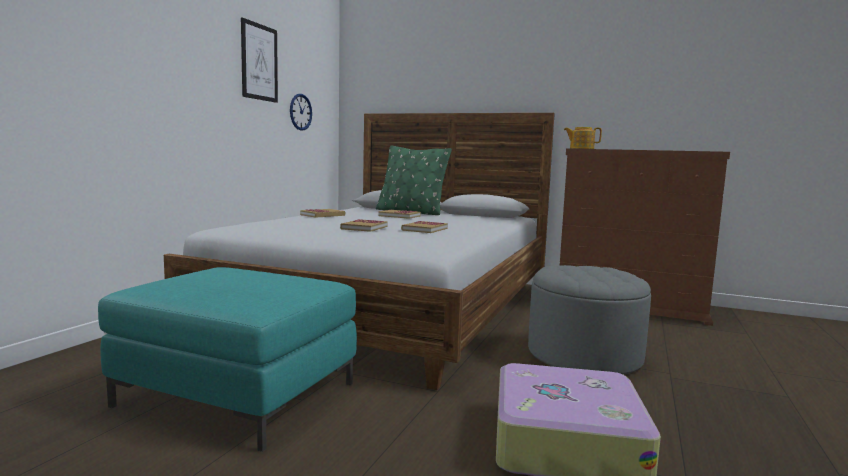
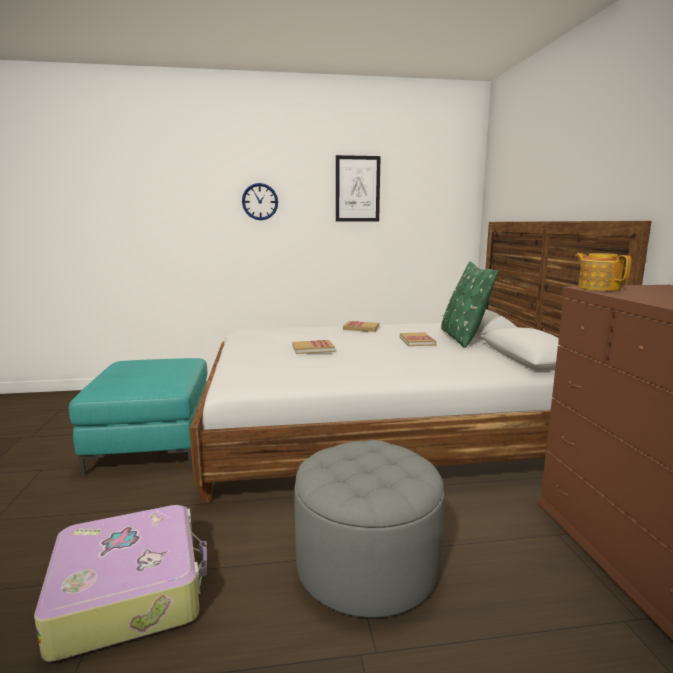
camera: 60 degrees right, 5 degrees up
(300, 112) = (413, 226): wall clock -> wall clock (260, 201)
(424, 229) = (347, 362): book -> none

